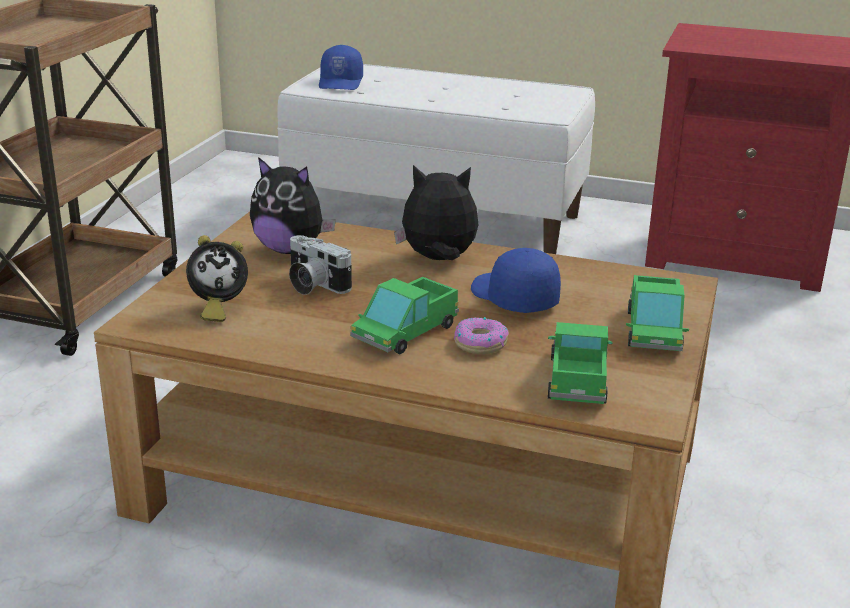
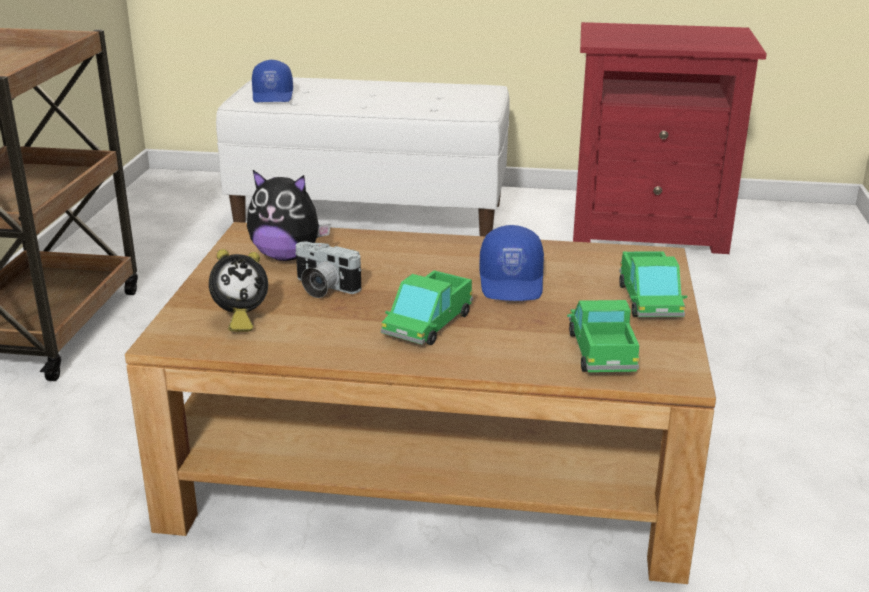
camera: 10 degrees left, 0 degrees up
(438, 260) = (431, 253): plush toy -> none
(480, 343) = (500, 327): donut -> none
(512, 298) = (512, 283): blue cap -> blue cap turned 135 degrees counterclockwise

